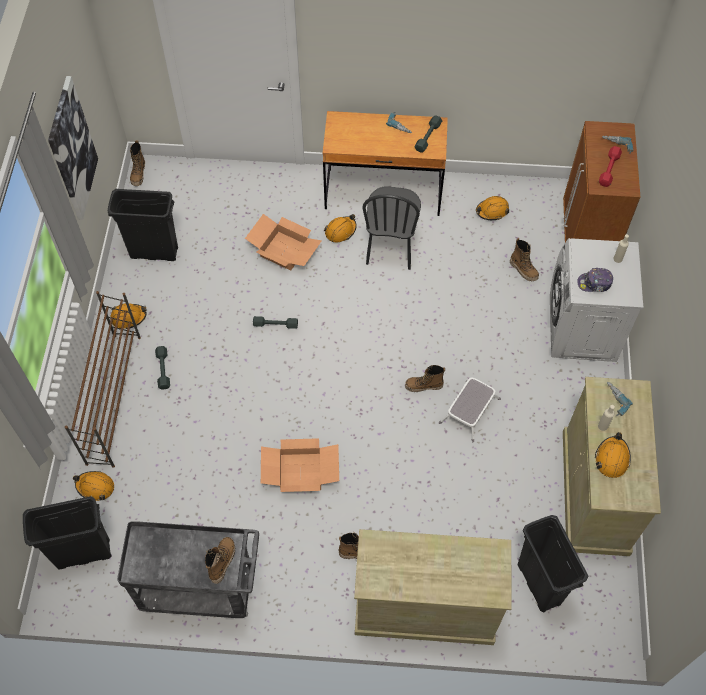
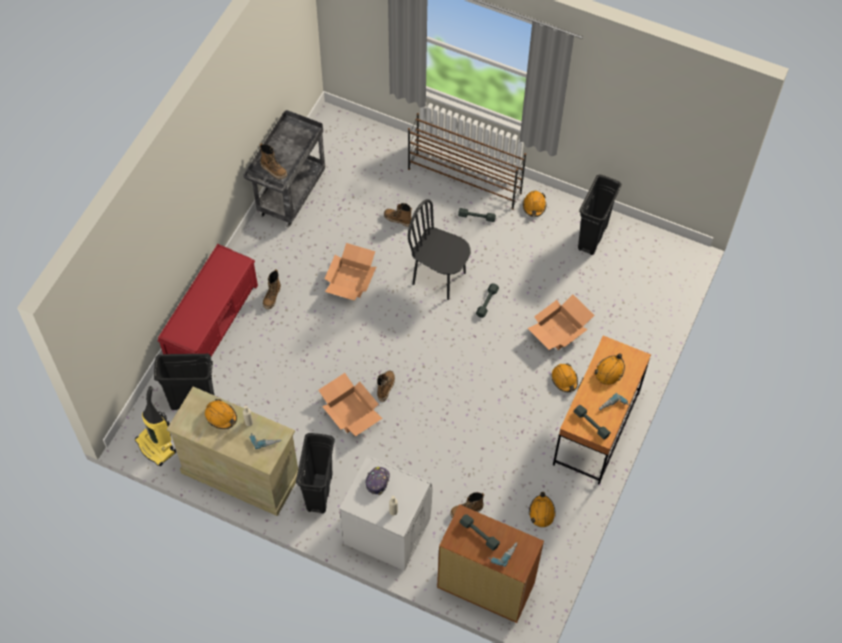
camera: 110 degrees right, 0 degrees up
(72, 150) = (619, 123): picture -> none
(83, 554) = (350, 138): black trash can -> black trash can (319, 492)
(95, 487) = (397, 155): orange hard hat -> orange hard hat (609, 371)
(139, 174) = (682, 246): boot -> boot (398, 220)
(390, 248) = (531, 412): black chair -> black chair (439, 278)
(424, 608) = (213, 323): beige dresser -> red bench
(469, 410) = (350, 412): grey step ladder -> cardboard box
(609, 169) = (479, 534): red dumbbell -> grey dumbbell
(613, 599) = (157, 446): none -> vacuum cleaner

